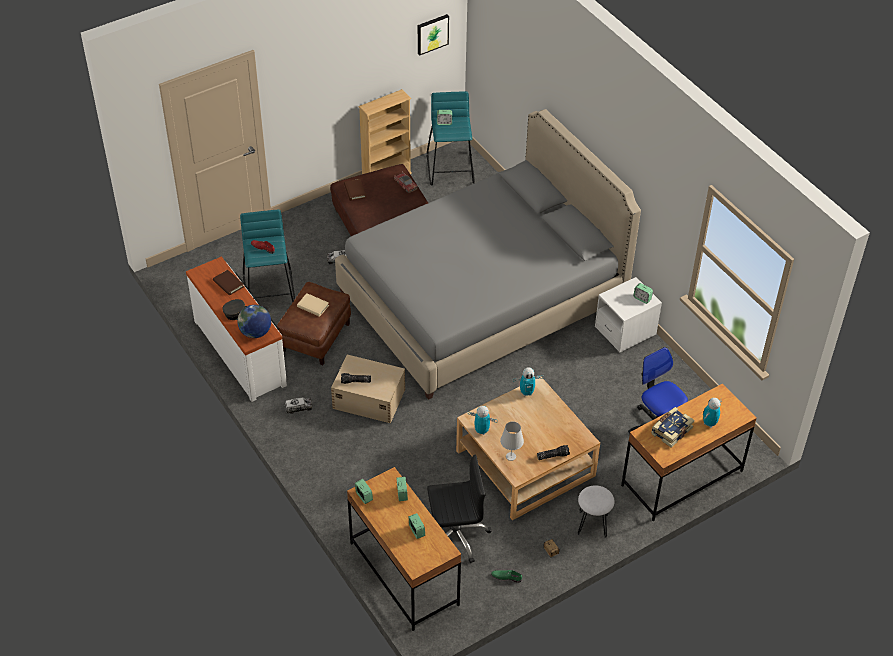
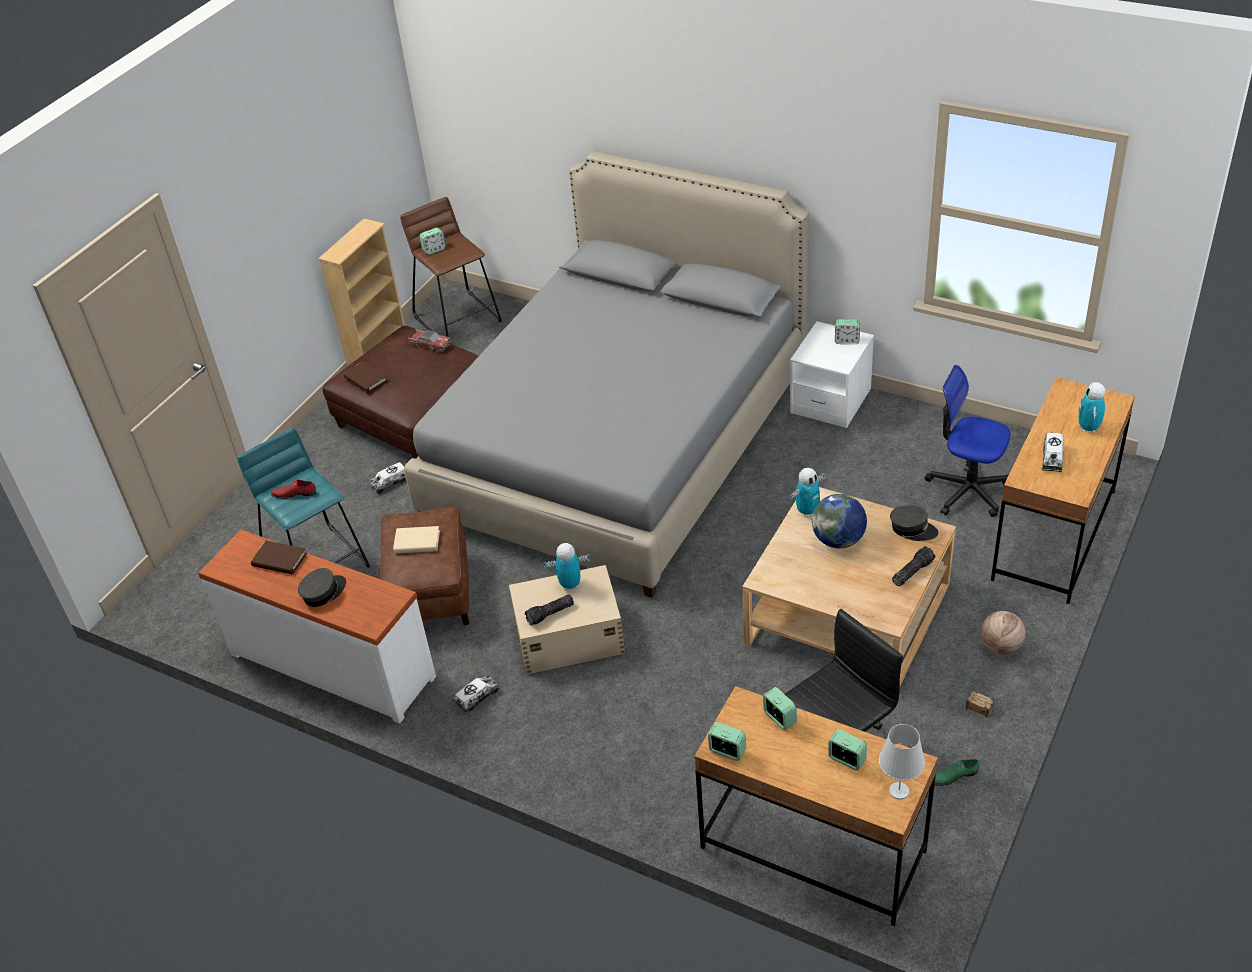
camera: 25 degrees left, 5 degrees down
(255, 332) = (372, 605): globe -> globe (838, 540)
(432, 33) = (377, 122): picture -> none
(451, 169) = (458, 319): turquoise stool -> brown stool
(481, 431) = (791, 587): toy robot -> toy robot (570, 585)
(510, 456) = (858, 600): white table lamp -> white table lamp (898, 791)
(575, 432) = (912, 529): none -> grey cap
(592, 524) = (1001, 647): white stool -> basketball
(671, 430) = (1052, 458): book -> toy truck

